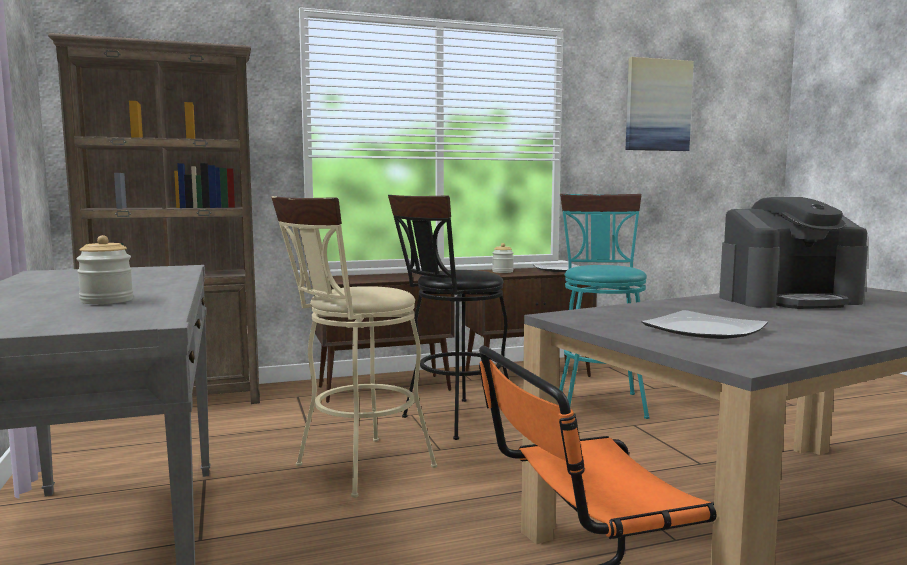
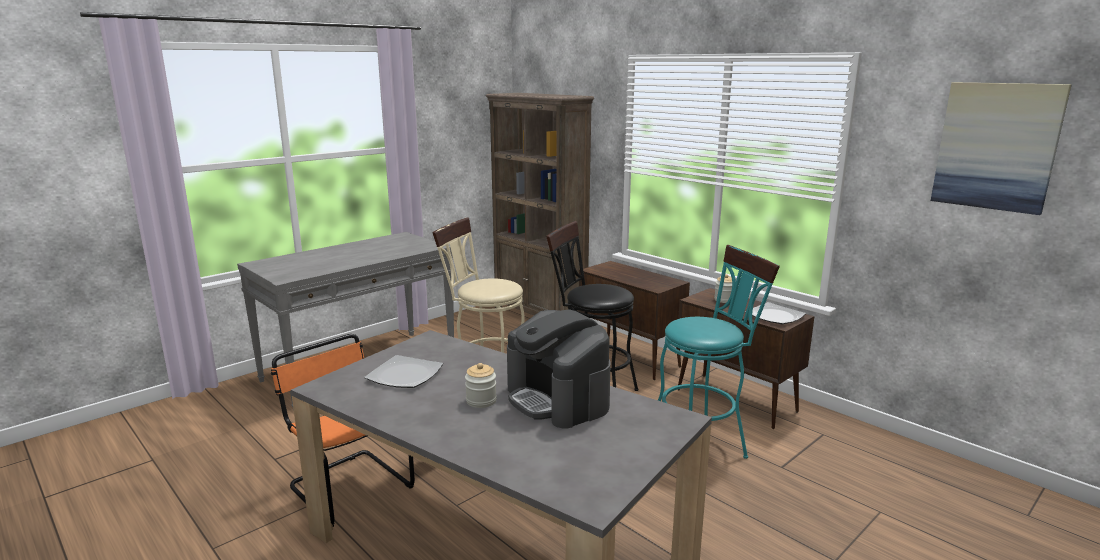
camera: 65 degrees right, 10 degrees up
(107, 301) = (327, 263): jar -> jar (481, 401)

